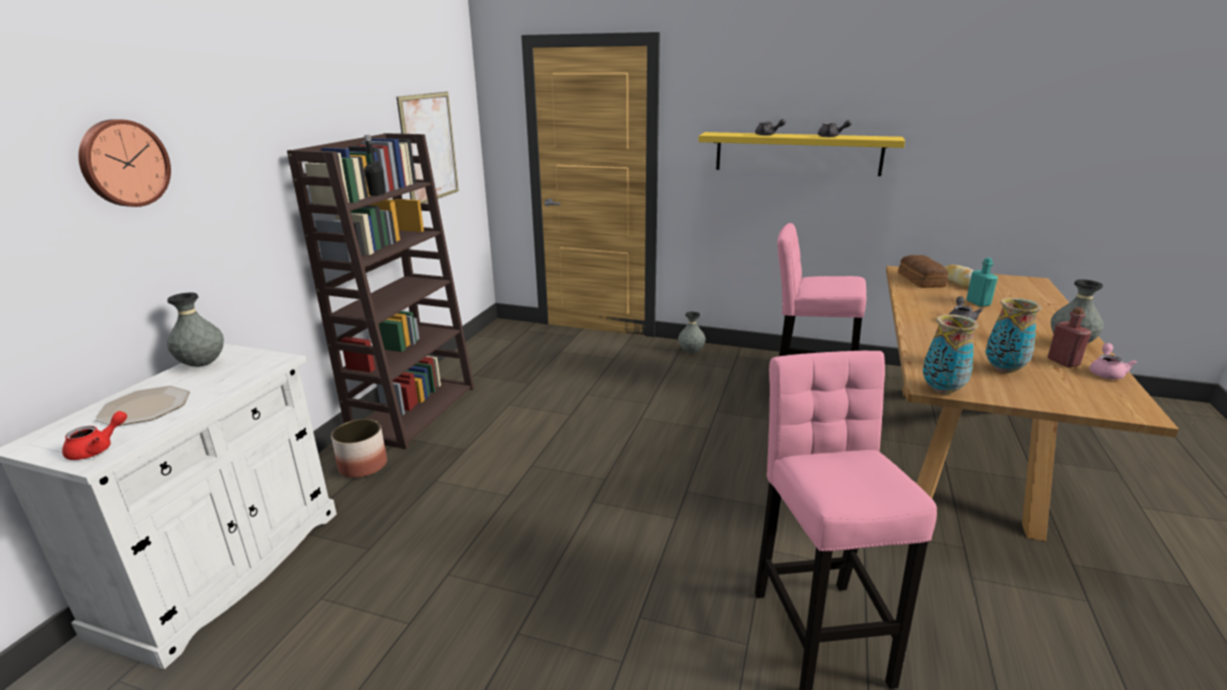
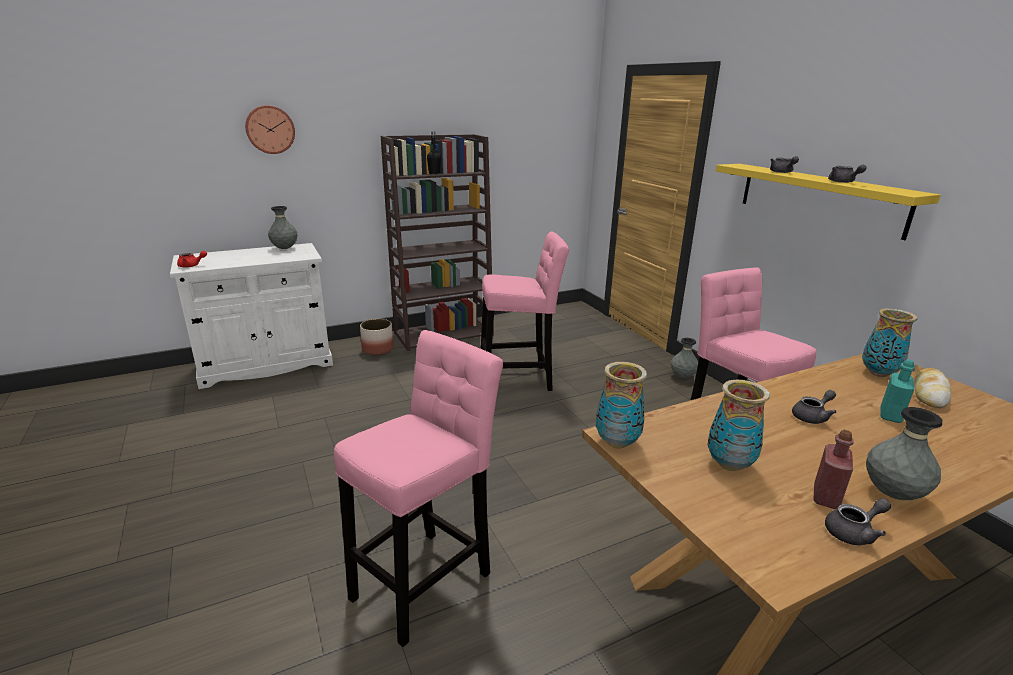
camera: 45 degrees right, 0 degrees up
(144, 408) = (233, 257): plate -> none
(429, 148) = (525, 151): picture -> none
(577, 418) = (519, 379): none -> pink stool
(920, 280) = (878, 373): bread -> vase
(1106, 372) = (854, 532): pink teapot -> grey teapot

